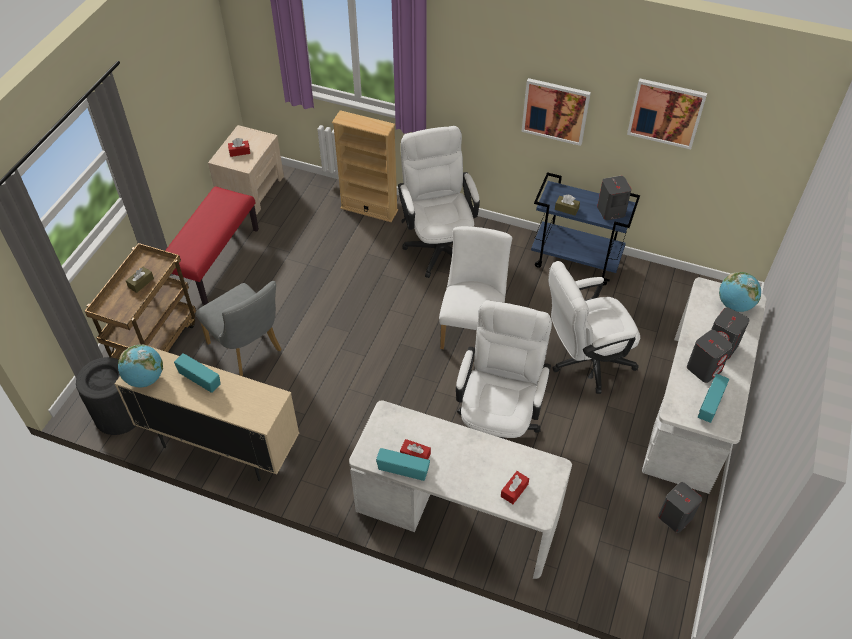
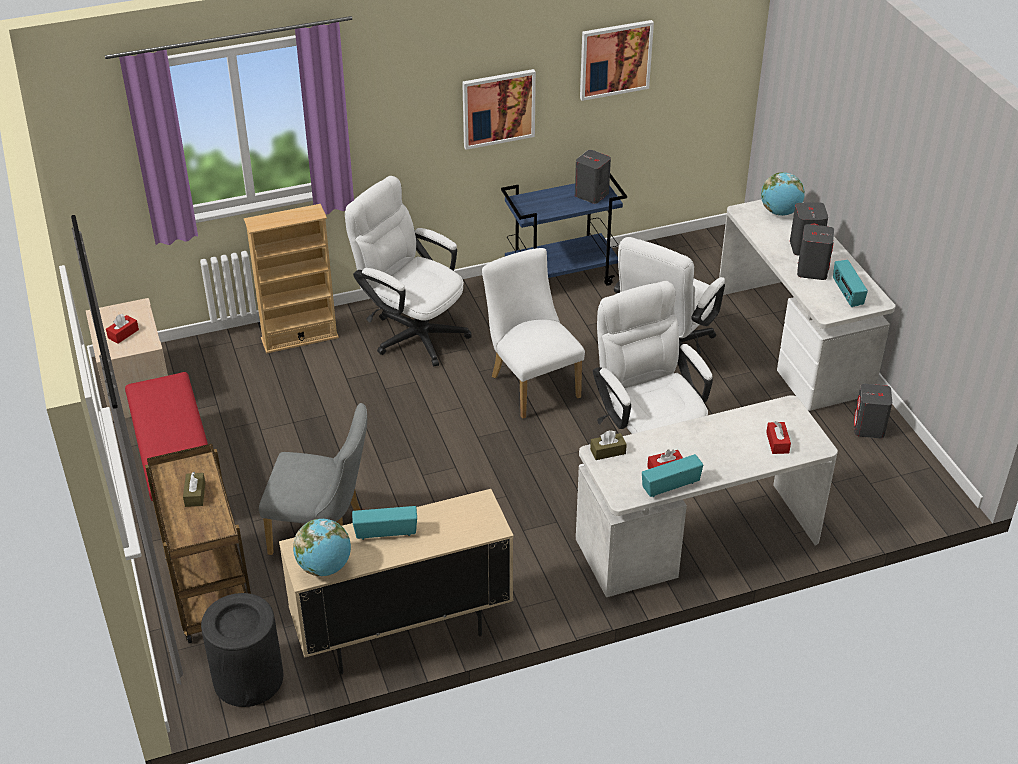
camera: 40 degrees left, 10 degrees down
(566, 209) = (550, 211): brown tissue box -> brown tissue box (608, 451)

